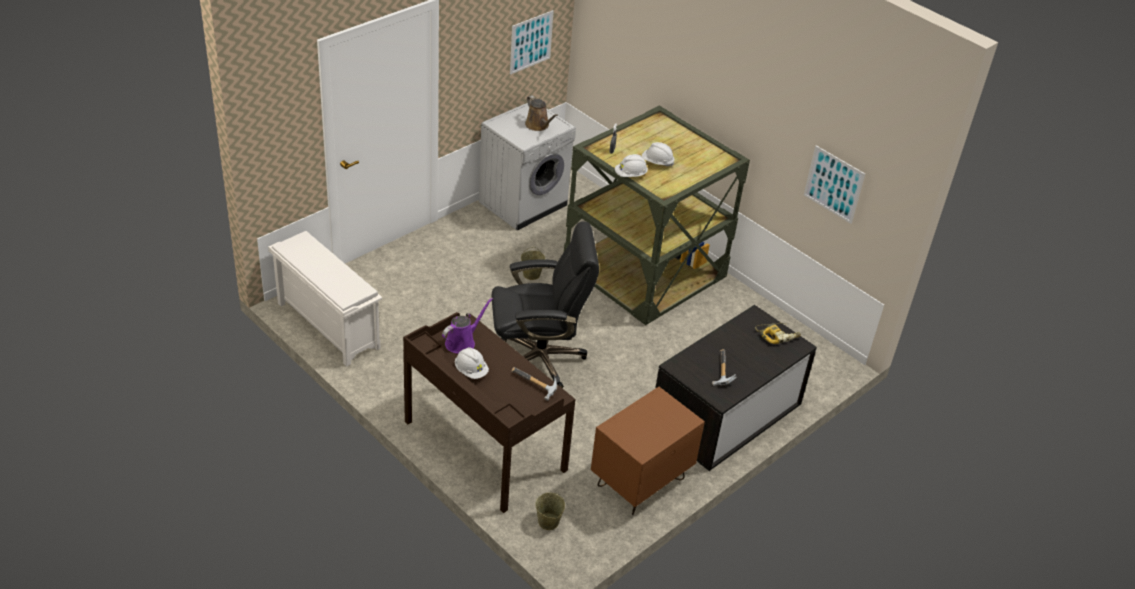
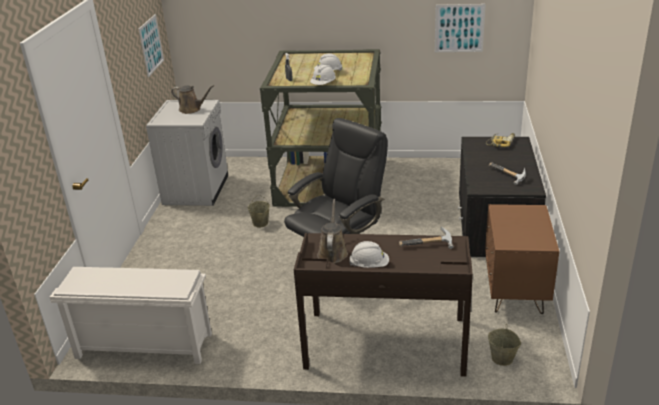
camera: 35 degrees left, 10 degrees down
(462, 342) = (332, 252): purple watering can -> brown watering can

